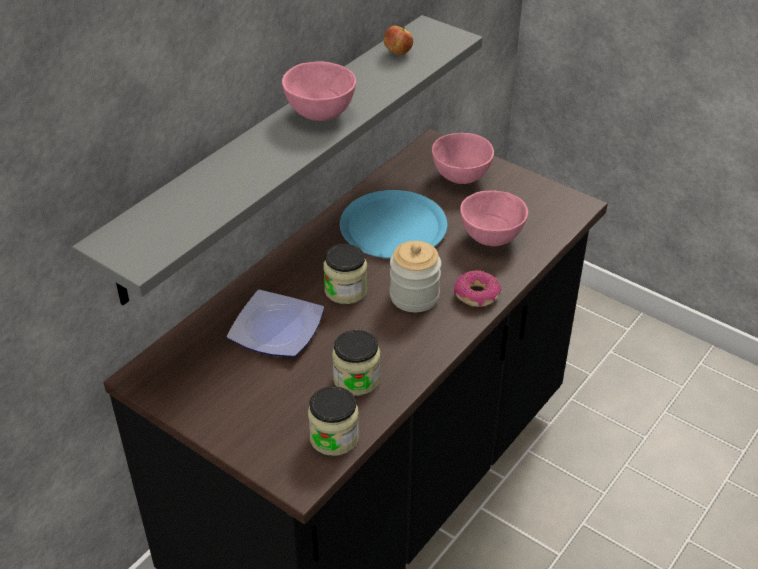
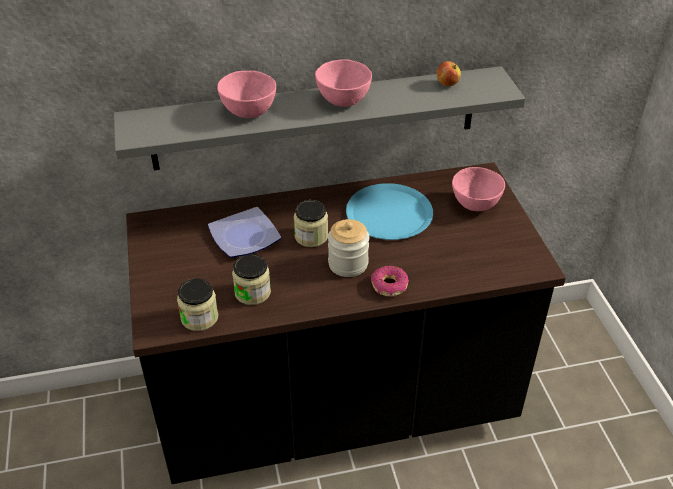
camera: 40 degrees right, 0 degrees up
(490, 237) = (445, 254): pink bowl -> pink bowl (248, 112)

